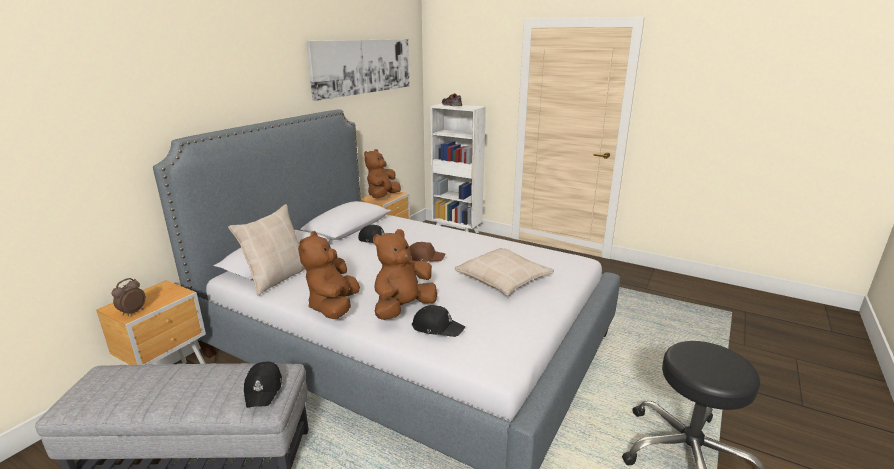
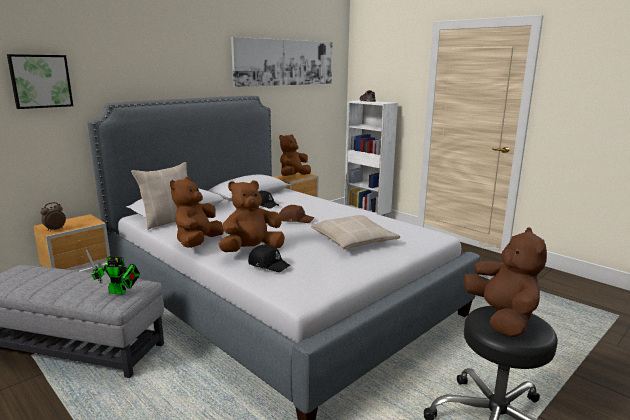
camera: 15 degrees right, 5 degrees down
(82, 119) = (40, 81): none -> picture
(264, 389) = (120, 292): black cap -> toy robot
(699, 356) = (501, 318): none -> brown plush toy

